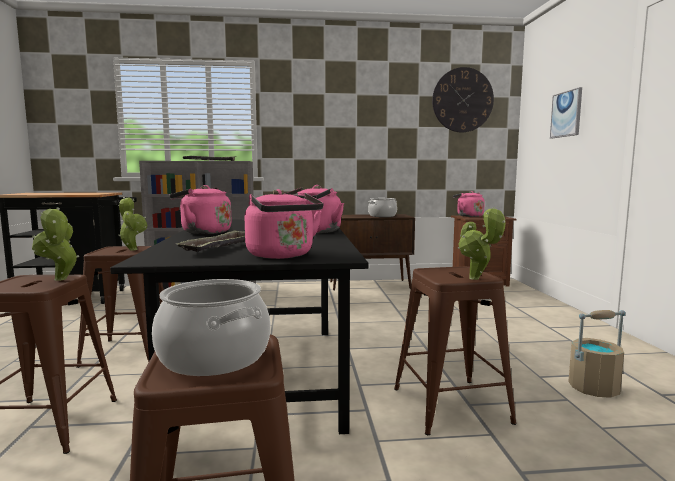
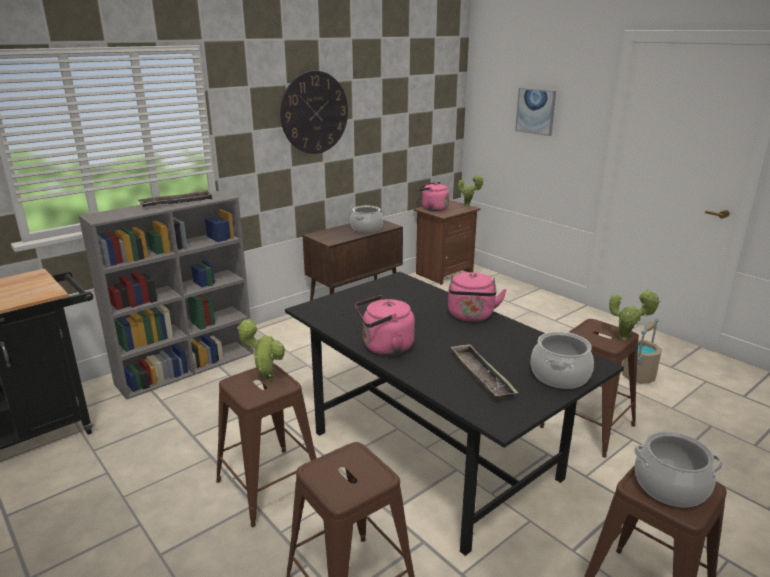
camera: 35 degrees left, 15 degrees up
(60, 280) = (364, 459): potted plant -> potted plant (468, 206)
(283, 255) = (560, 376): pink kettle -> cooking pot
(462, 100) = (421, 80): wall clock -> wall clock (314, 113)

